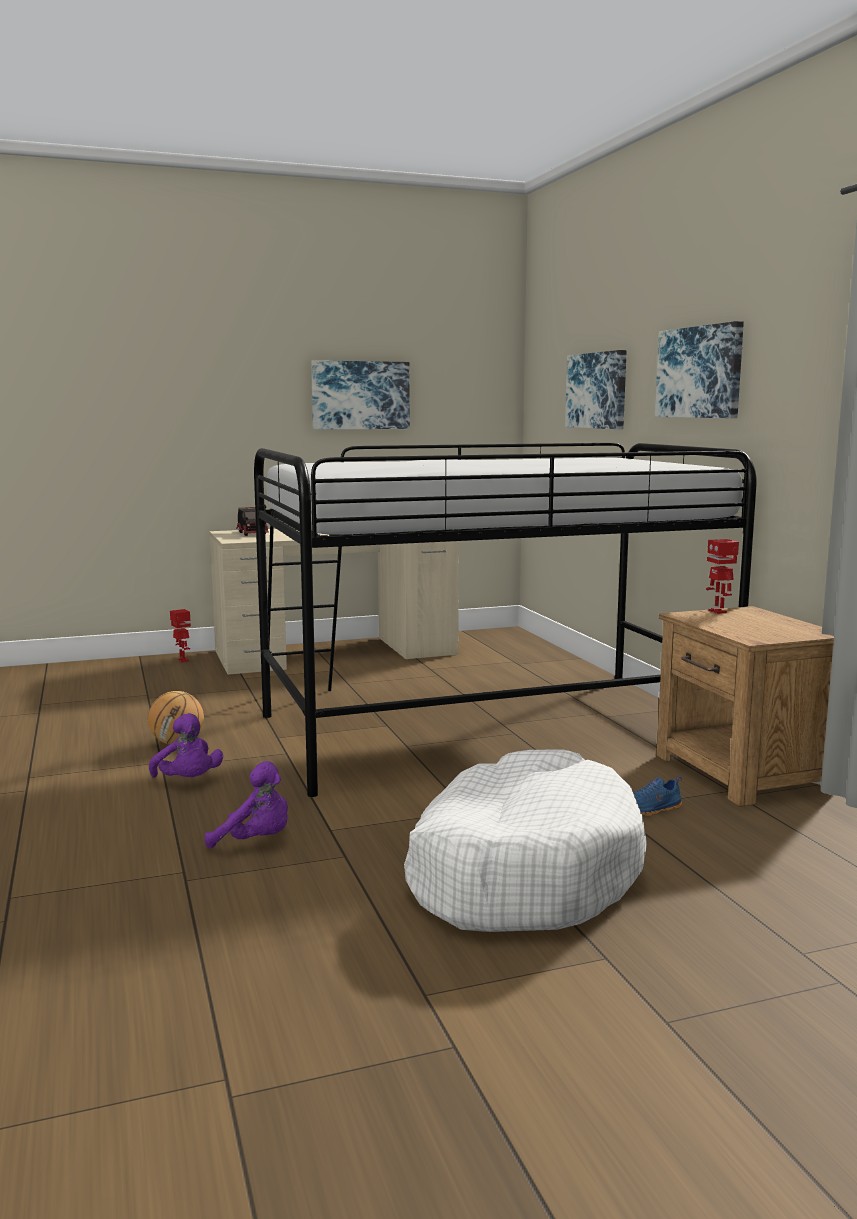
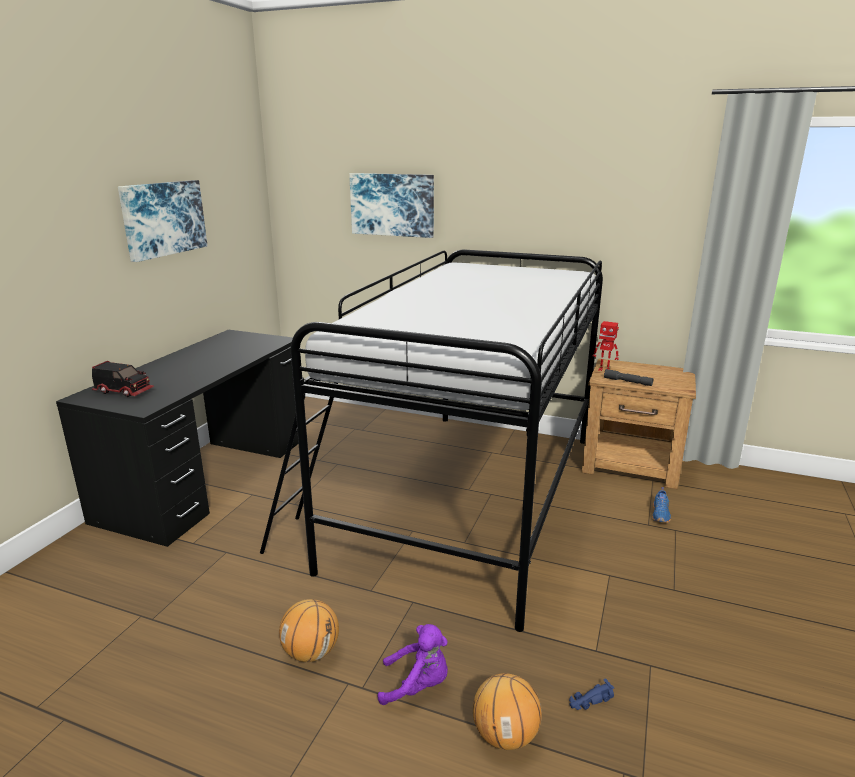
camera: 50 degrees left, 10 degrees up
(172, 821) = (505, 735): none -> basketball
(182, 660) = (77, 553): toy robot -> none
(256, 841) = (589, 700): purple plush toy -> blue toy car
(336, 653) = (211, 475): beige desk -> black desk
(522, 871) = (722, 601): white dog bed -> none
(700, 372) = (531, 199): picture -> none
(705, 622) = (627, 382): none -> grey flashlight

